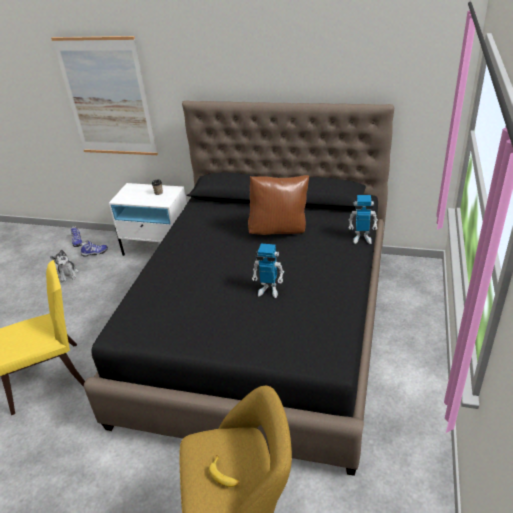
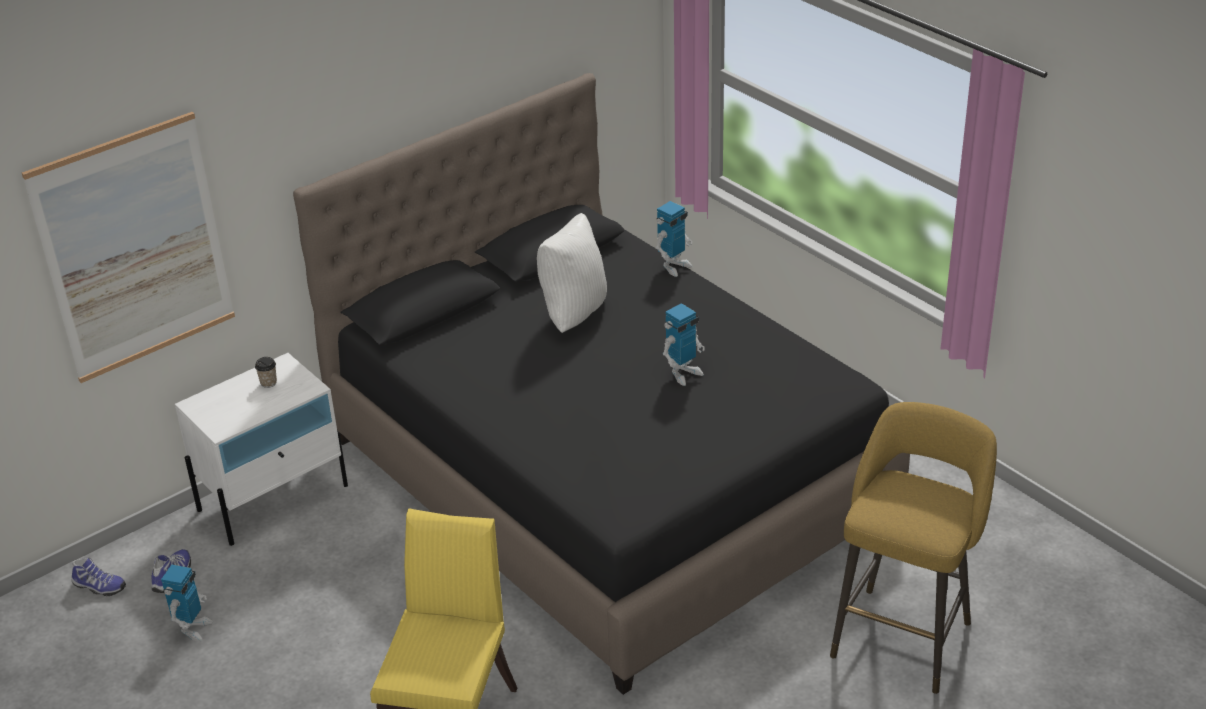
camera: 55 degrees left, 0 degrees up
(68, 274) = (193, 628): plush toy -> toy robot
(225, 475) = (926, 507): banana -> none
(279, 230) = (572, 313): brown pillow -> white pillow

